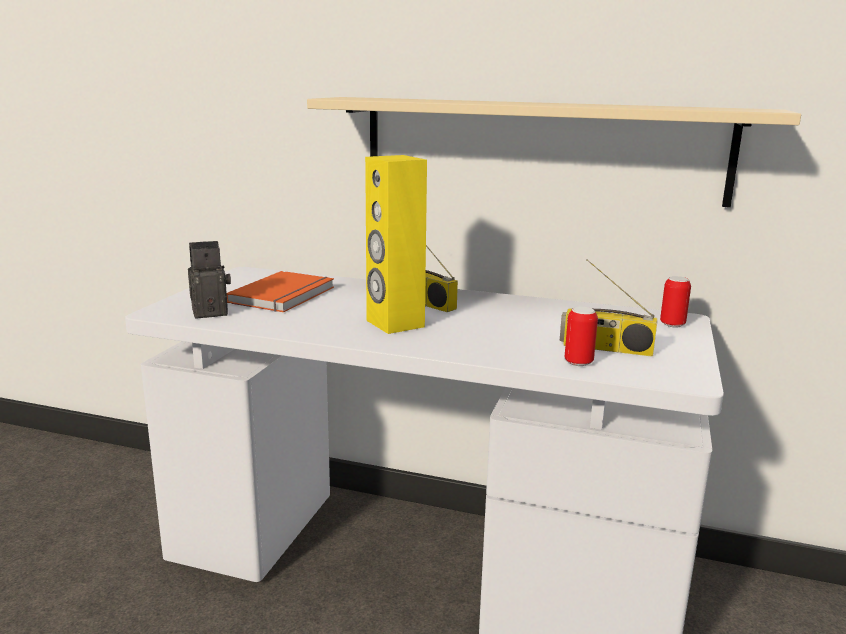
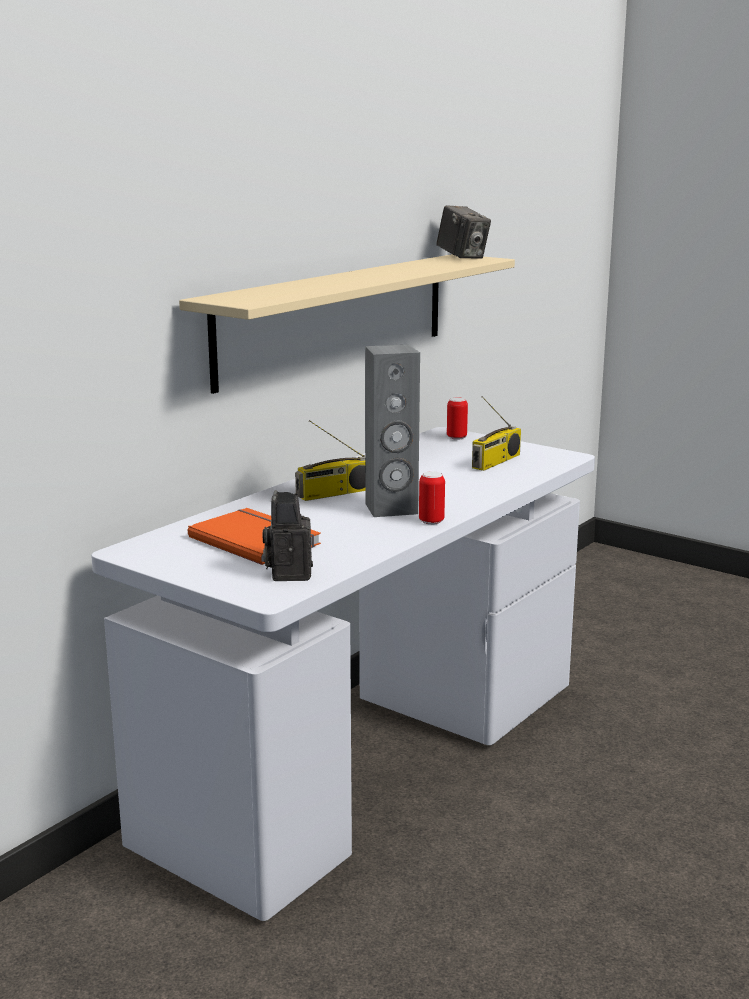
camera: 70 degrees left, 0 degrees up
(394, 324) = (391, 509): yellow speaker -> grey speaker
(578, 362) = (521, 473): can -> can (431, 521)
(755, 108) = (462, 257): none -> camera

